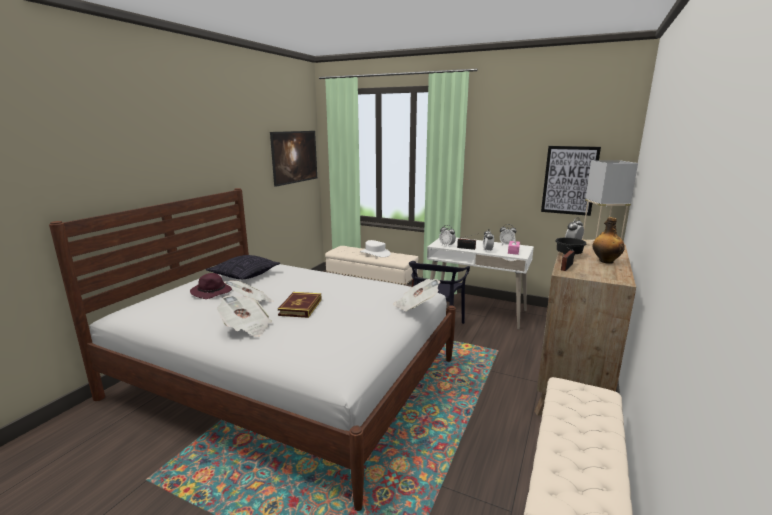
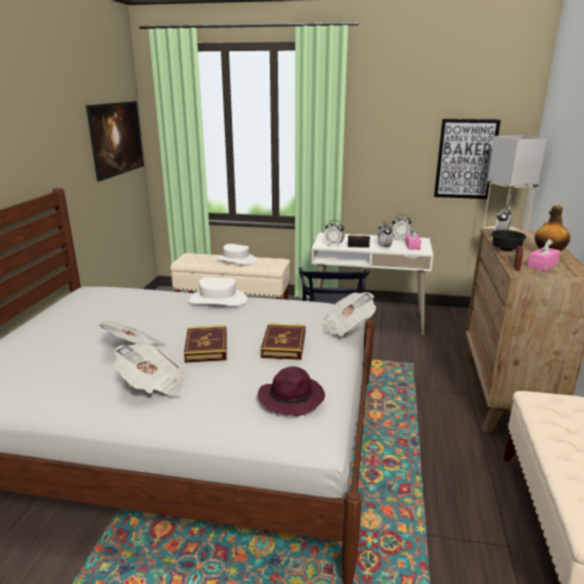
camera: 15 degrees left, 5 degrees up
(212, 292) = (68, 340): purple hat -> purple hat (292, 398)
(245, 275) = (97, 310): pillow -> none
(331, 277) = (218, 300): none -> white hat
(358, 312) = (284, 344): none -> book
(591, 268) = (542, 265): none -> pink tissue box

